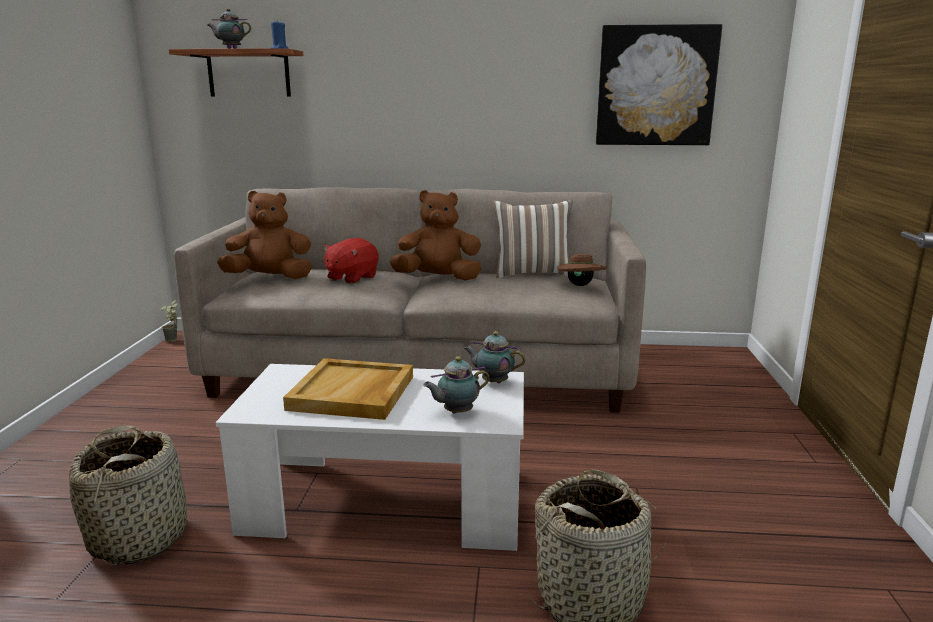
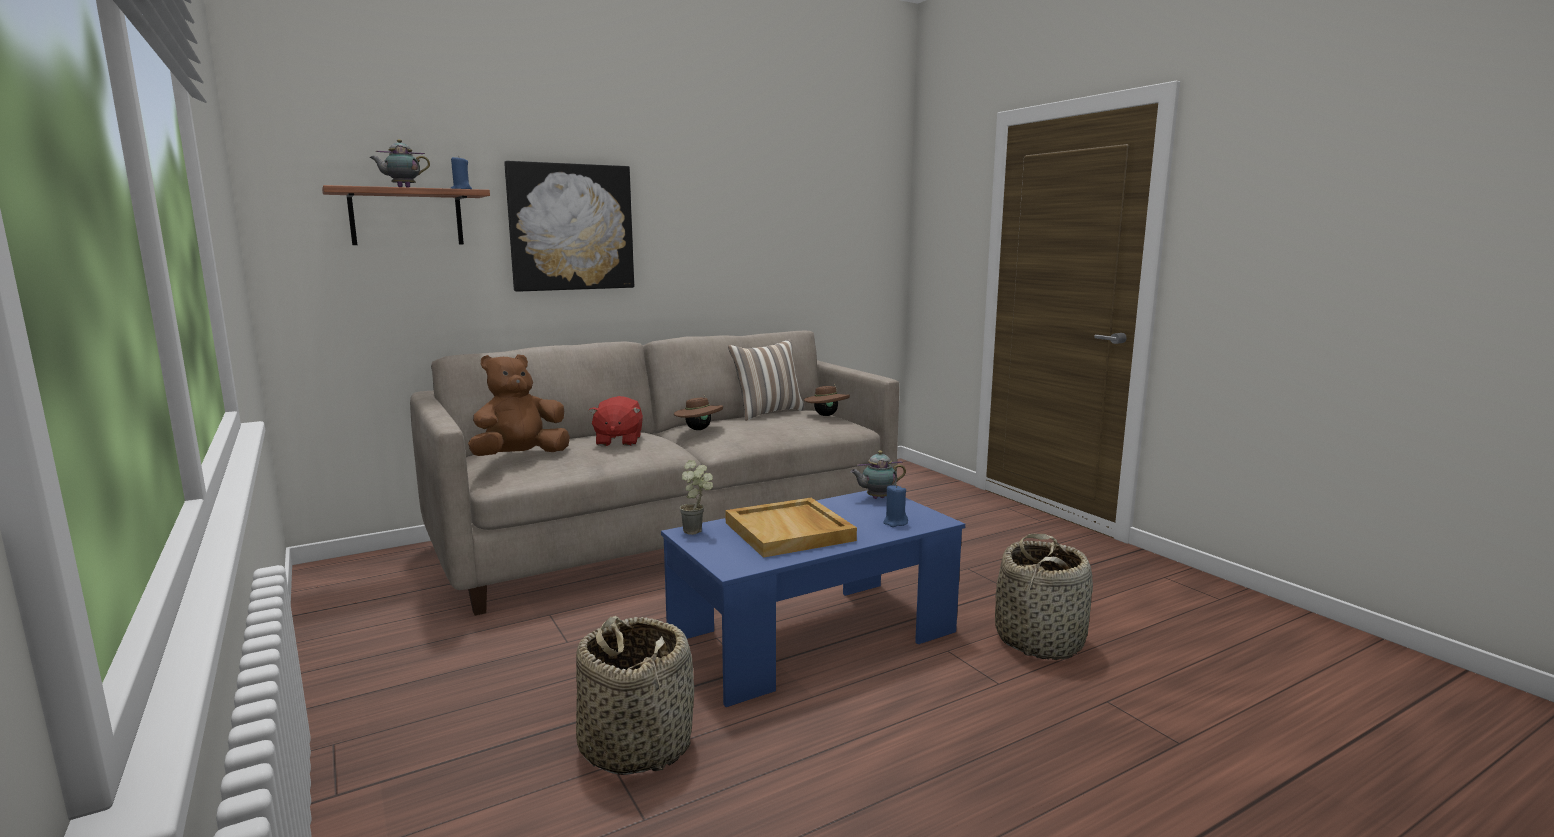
camera: 35 degrees left, 5 degrees down
(173, 341) = (310, 576): potted plant -> potted plant (698, 531)
(386, 502) = (813, 636): white coffee table -> blue coffee table
(438, 279) = (698, 429): brown plush toy -> brown hat
(456, 412) = (895, 523): teapot -> blue candle
(655, 86) = (822, 233): picture -> picture (571, 227)

